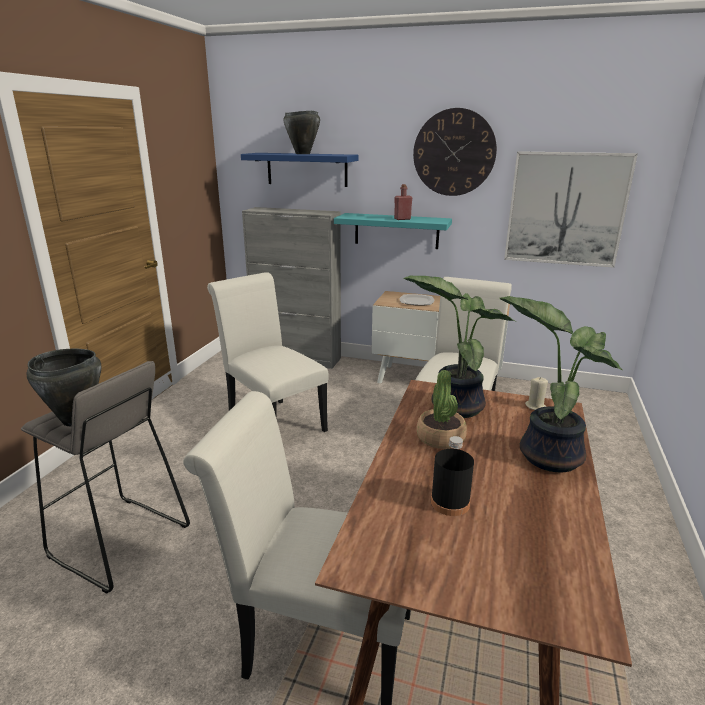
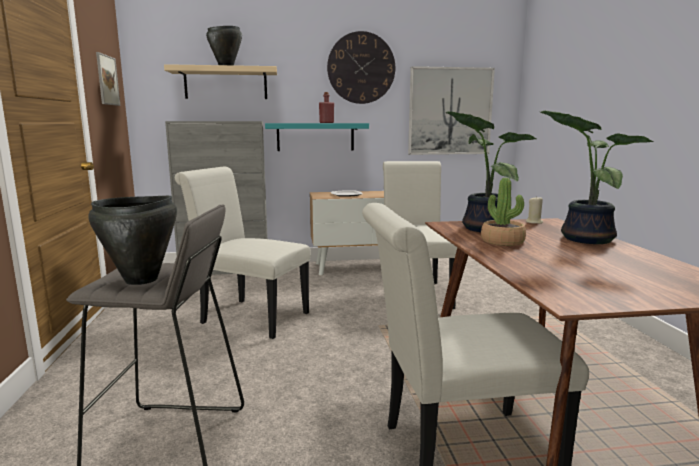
camera: 25 degrees left, 10 degrees down
(190, 171) = (107, 80): none -> picture
(307, 169) = (226, 84): blue shelf -> beige shelf
(450, 503) = (569, 265): black bottle -> none

